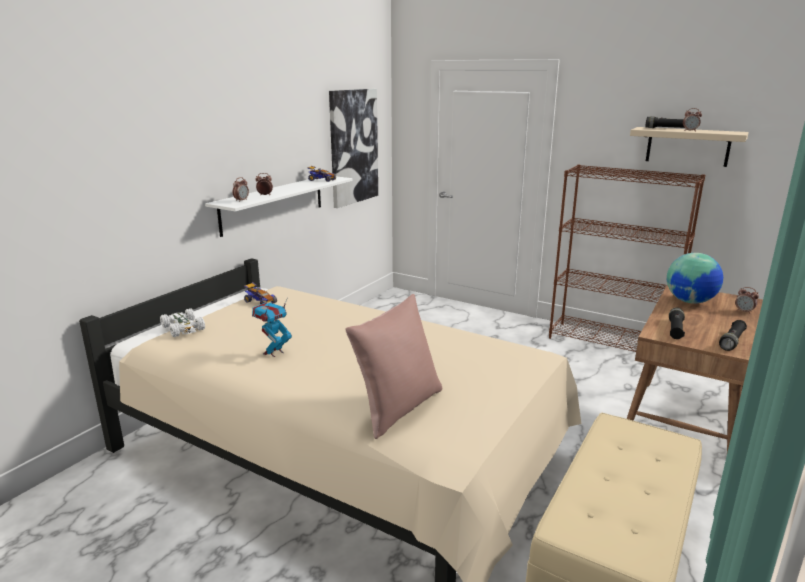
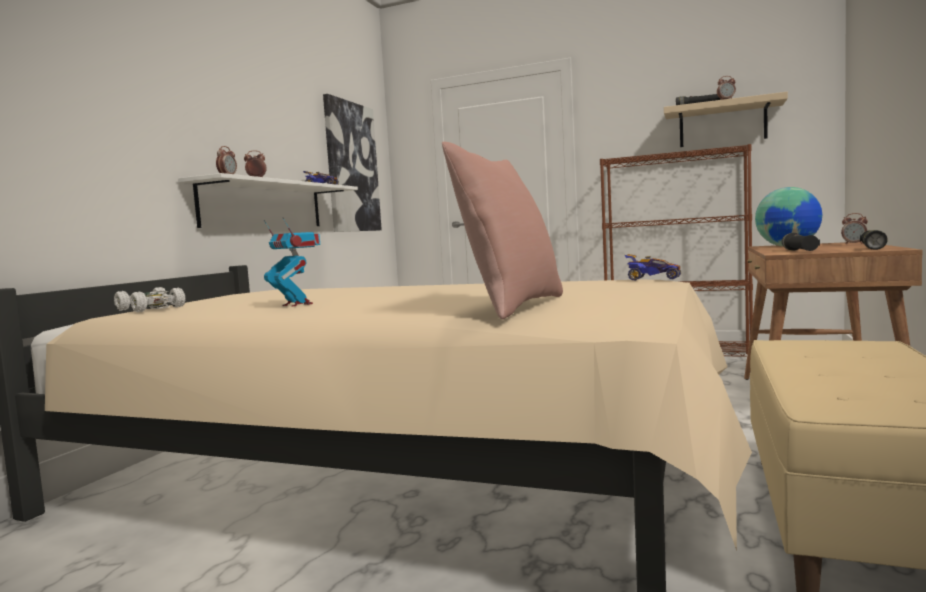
camera: 10 degrees left, 15 degrees down
(260, 302) = (259, 292): toy car -> toy car (652, 279)
(274, 353) = (297, 304): toy robot -> toy robot turned 105 degrees clockwise

